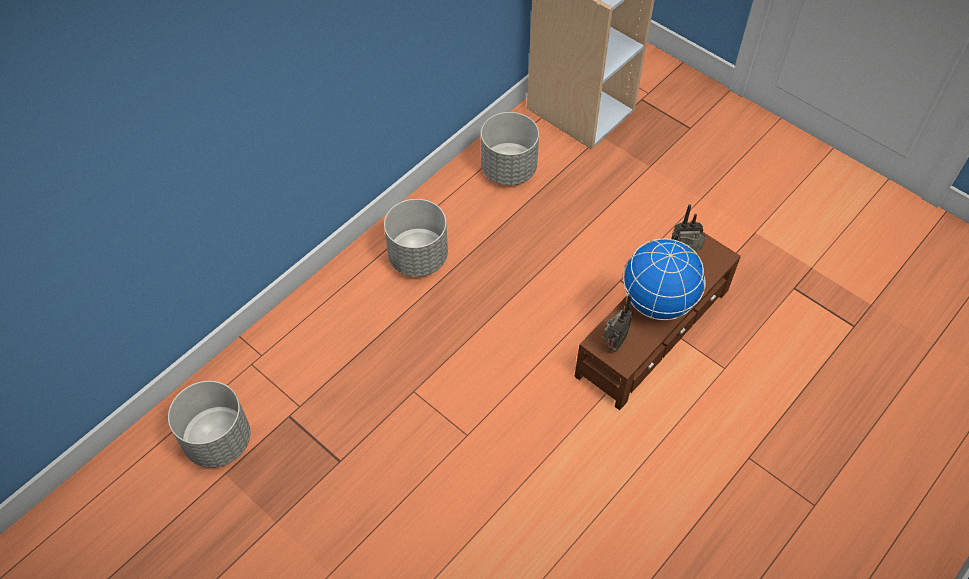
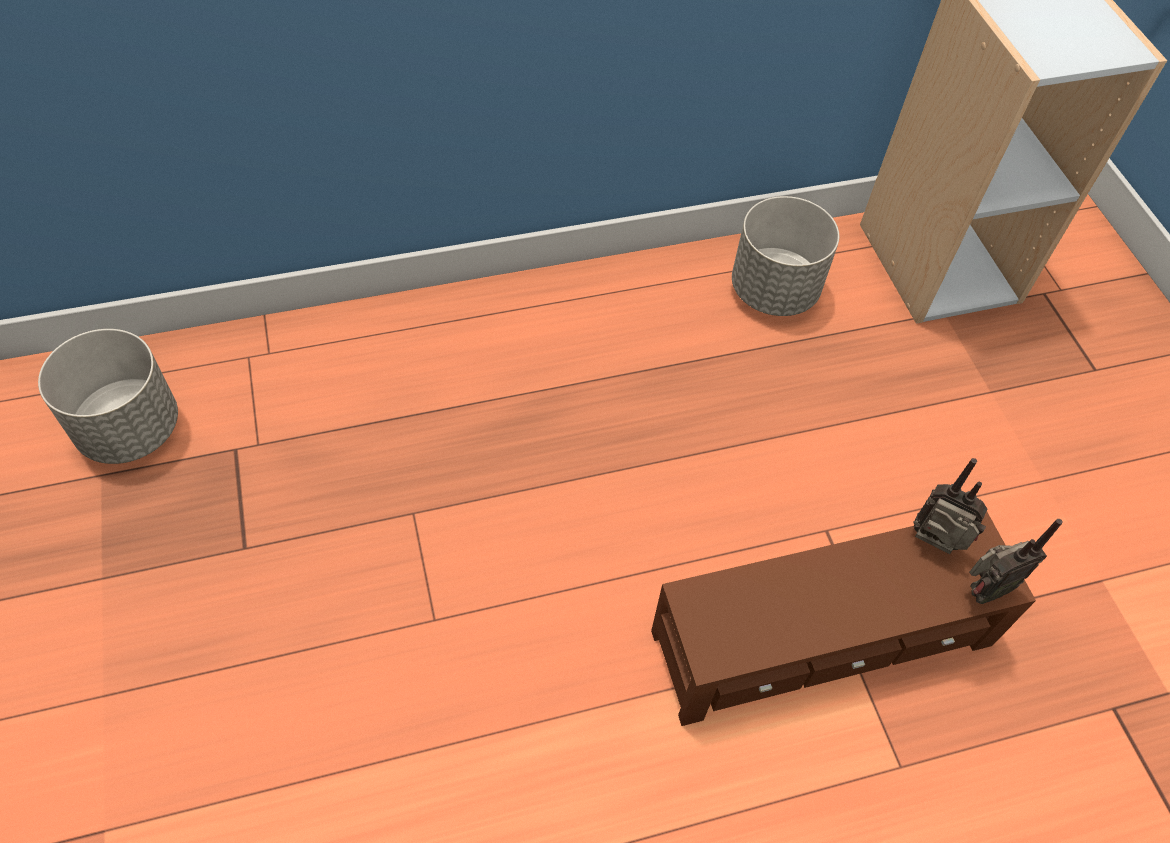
camera: 30 degrees right, 0 degrees up
(418, 257) = (562, 339): grey planter -> none
(613, 344) = (715, 616): radio -> radio (982, 590)
(657, 301) = (837, 592): globe -> none

